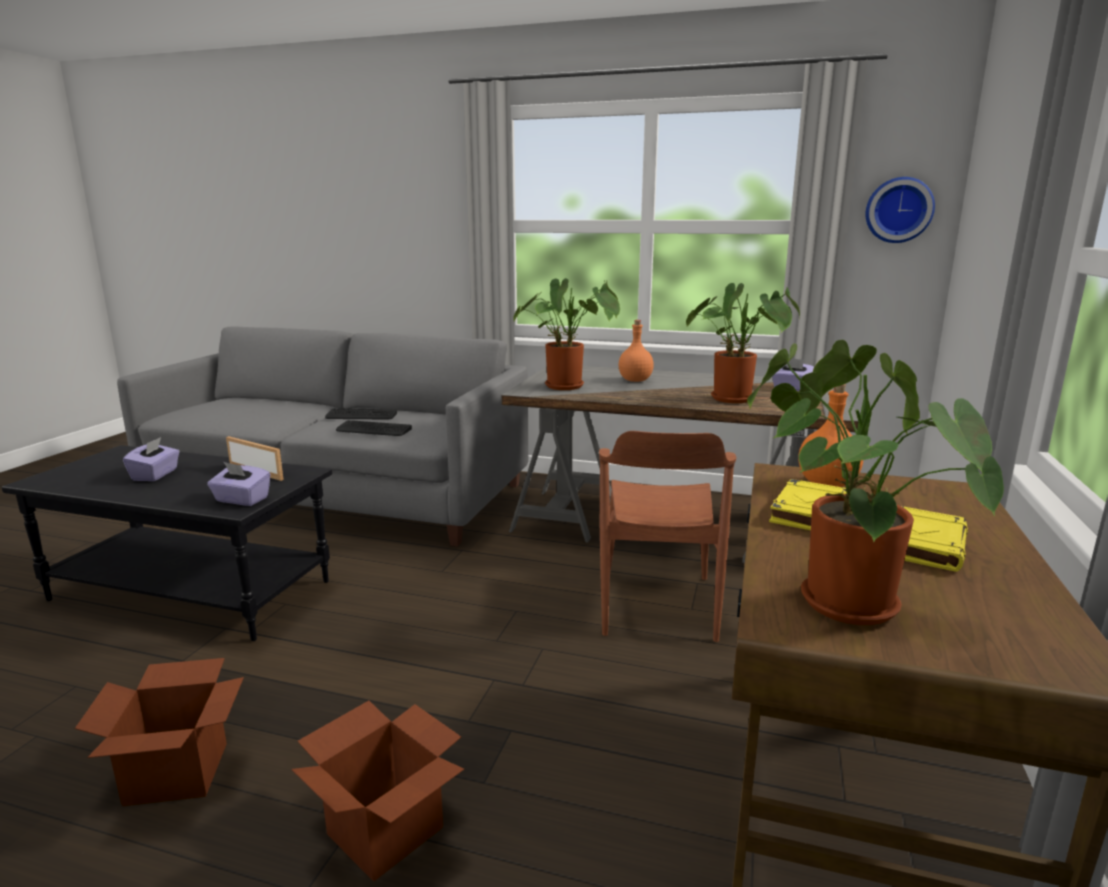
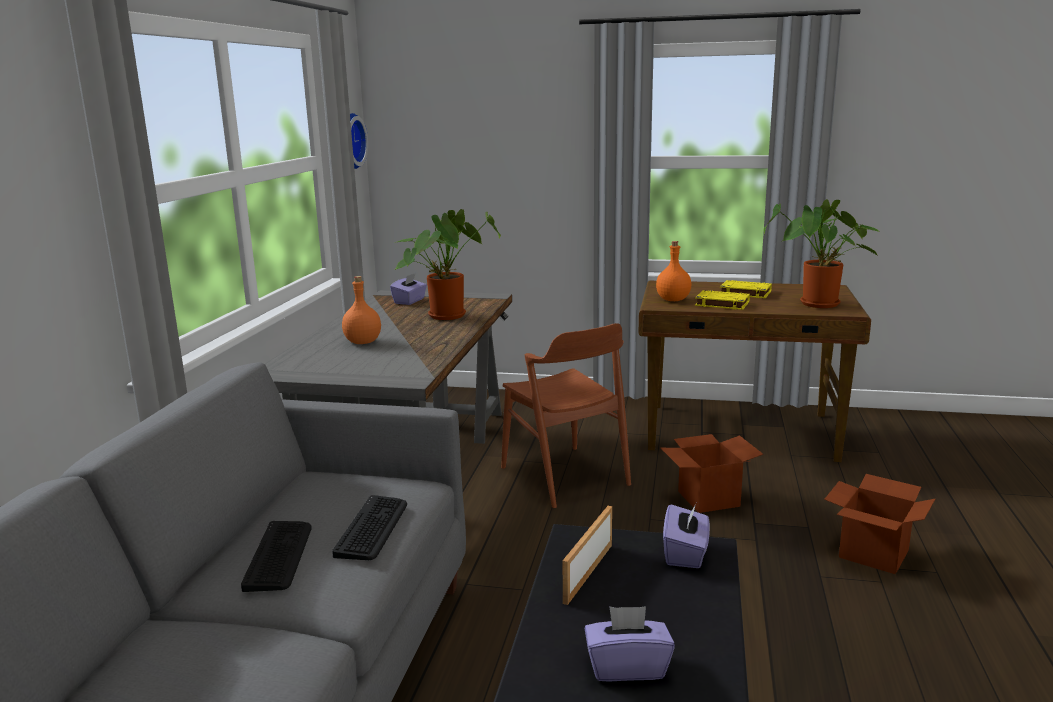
camera: 95 degrees left, 0 degrees up
(176, 774) = (912, 663): cardboard box -> cardboard box (709, 499)
(569, 386) = (386, 364): potted plant -> none
(657, 604) = (565, 476): brown chair -> brown chair turned 60 degrees clockwise

